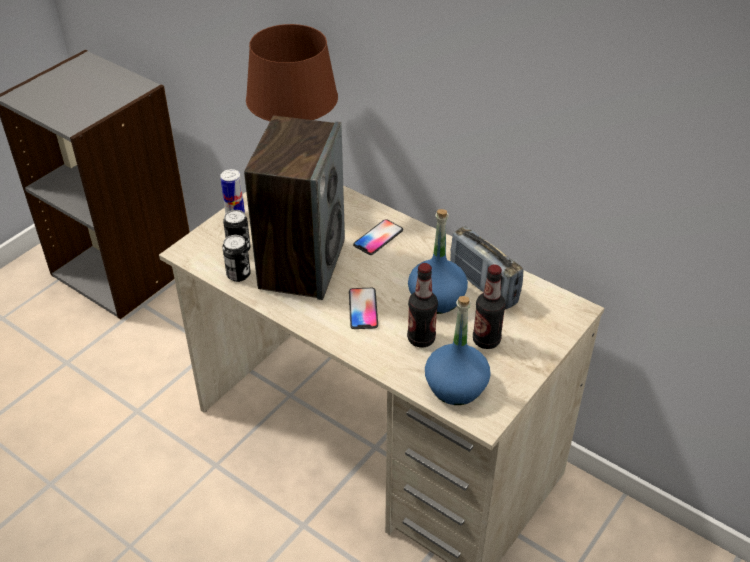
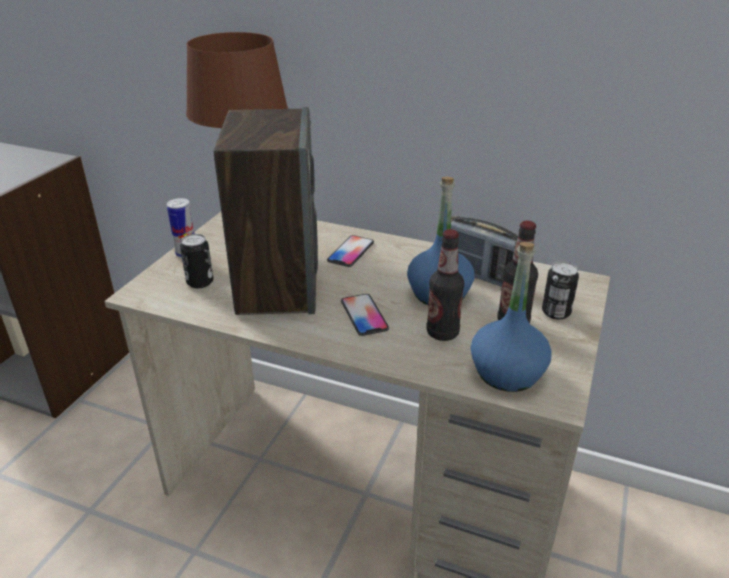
camera: 15 degrees left, 10 degrees down
(238, 274) = (207, 305): can -> can (556, 312)

